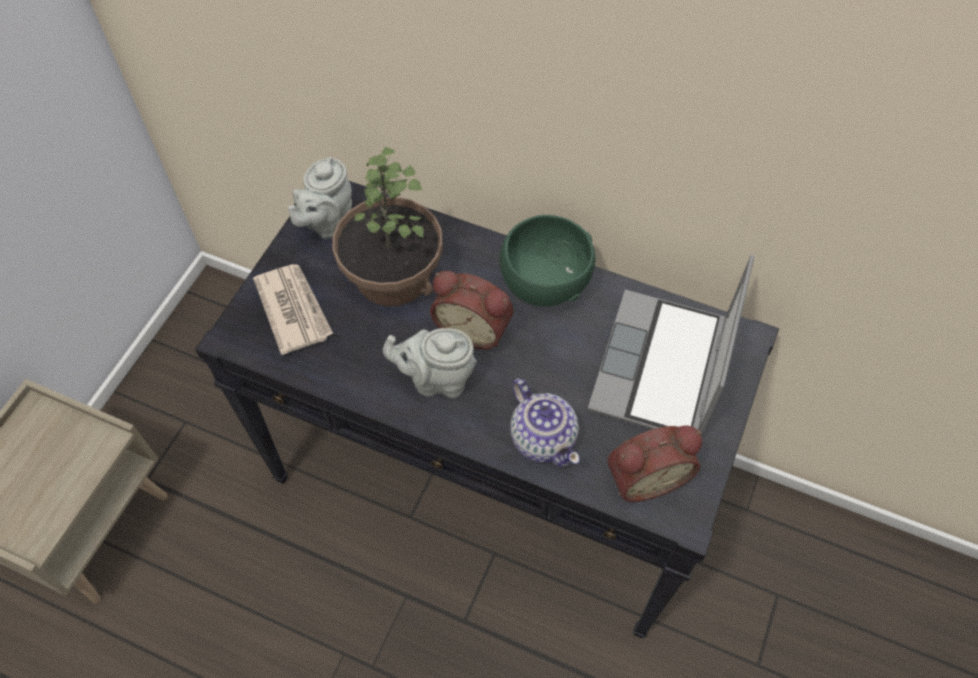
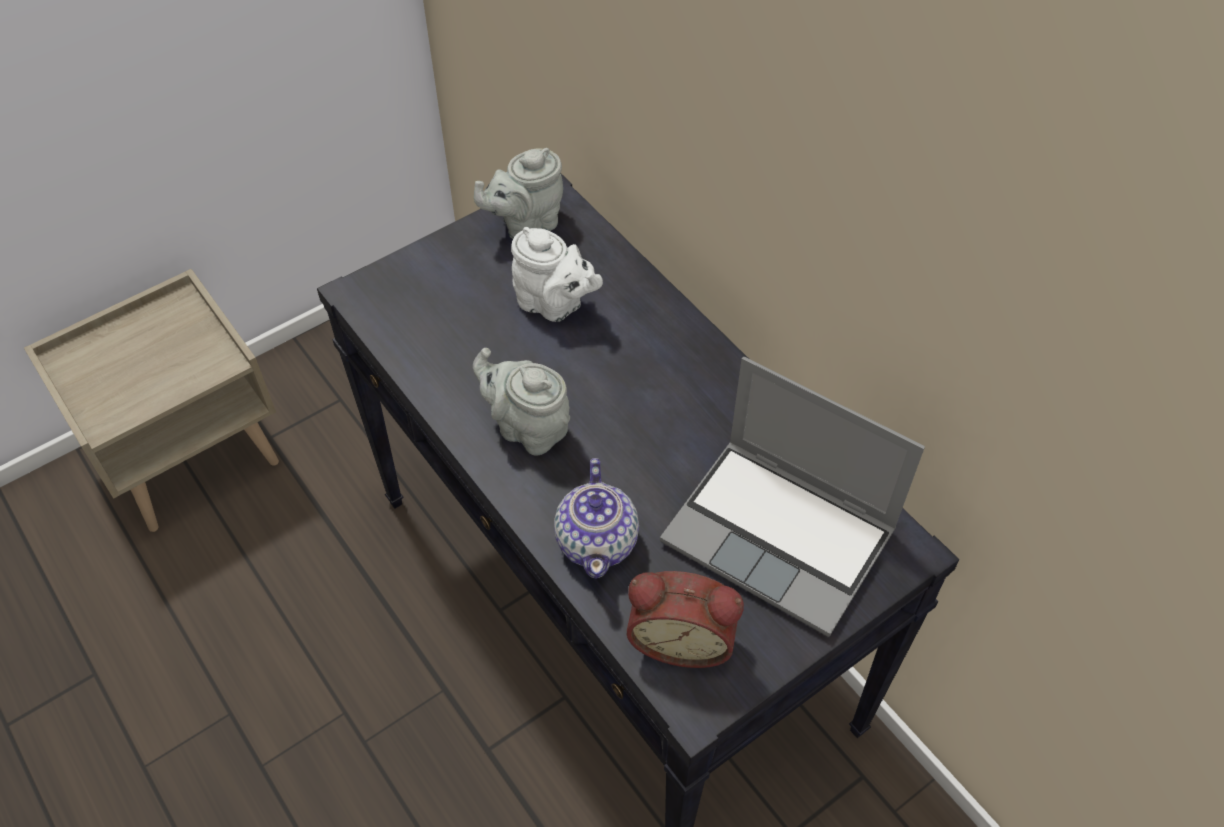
camera: 30 degrees right, 5 degrees down
(293, 309) = (434, 293): newspaper -> none
(392, 276) = (554, 304): potted plant -> white teapot
(474, 328) = (603, 395): alarm clock -> none
(544, 283) = (712, 384): green bowl -> none
(661, 369) = (782, 536): laptop -> laptop turned 105 degrees counterclockwise

